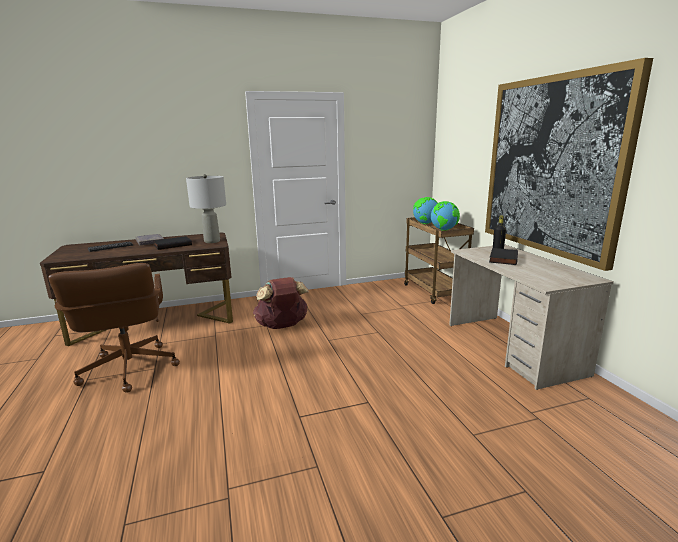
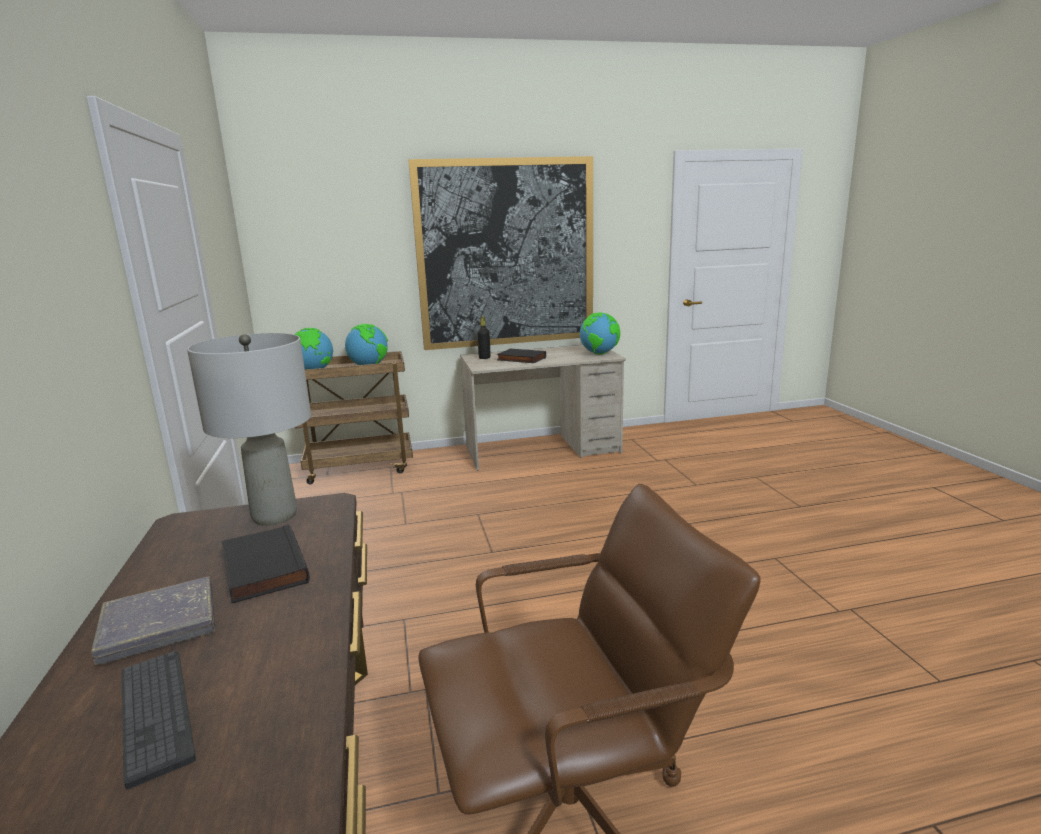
camera: 85 degrees left, 0 degrees up
(282, 326) = (418, 599): brown backpack -> none
(554, 281) = (599, 354): none -> globe

